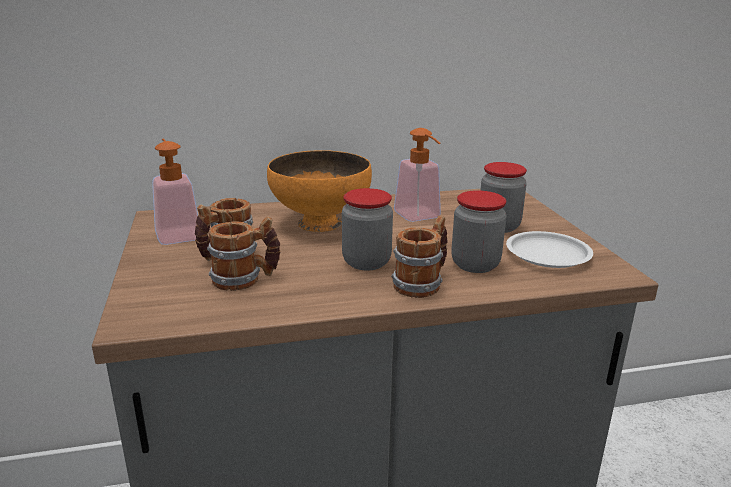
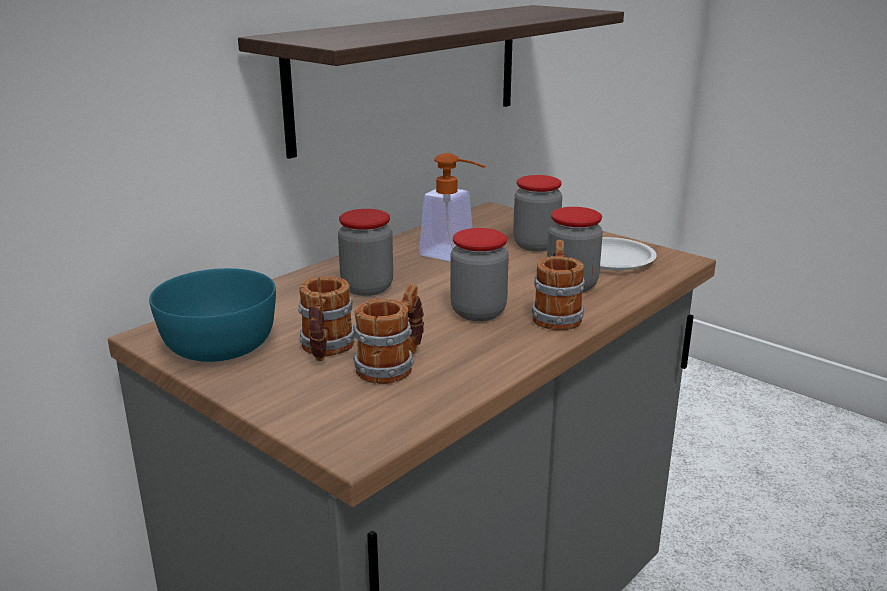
camera: 35 degrees left, 0 degrees up
(177, 233) = (220, 346): soap dispenser -> turquoise bowl
(321, 223) = (367, 288): orange bowl -> jar
(439, 62) = (410, 74): none -> shelf

